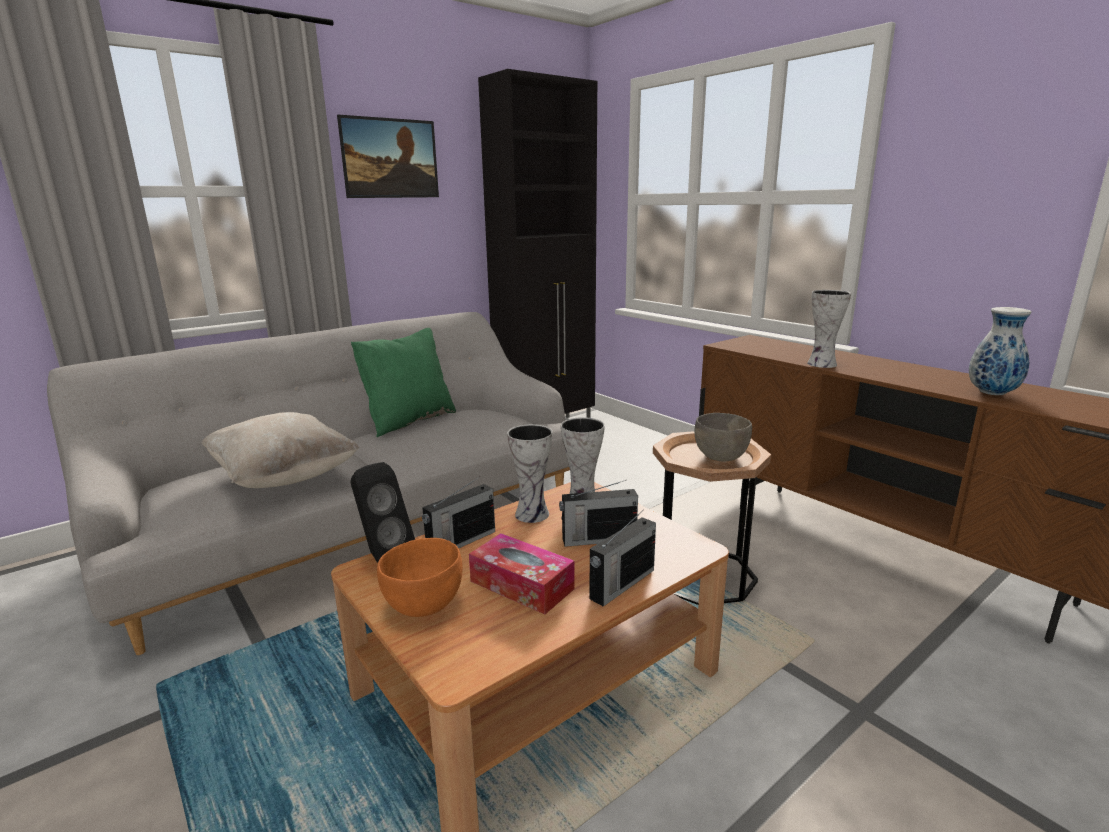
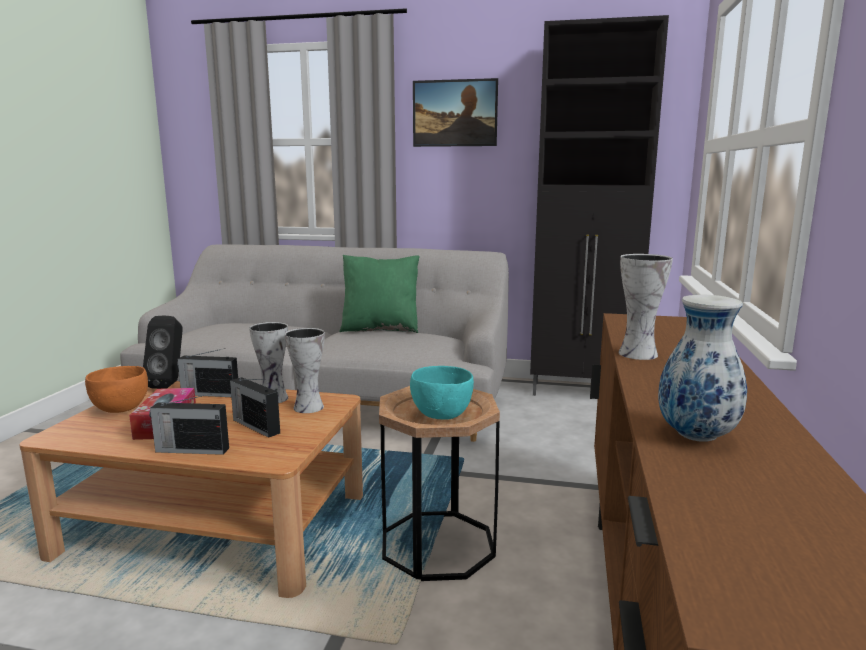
camera: 50 degrees right, 5 degrees down
(284, 477) = (247, 335): beige pillow -> none
(720, 458) = (441, 415): grey bowl -> turquoise bowl

